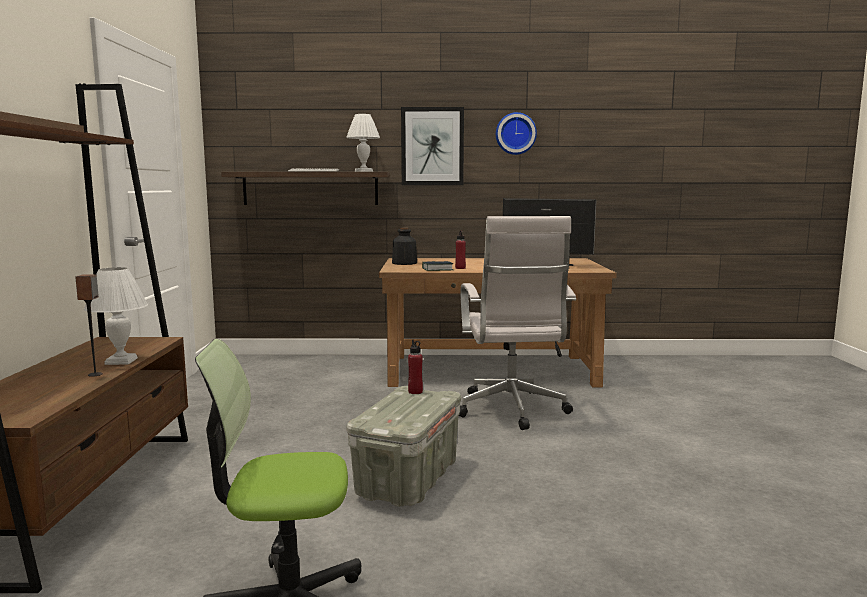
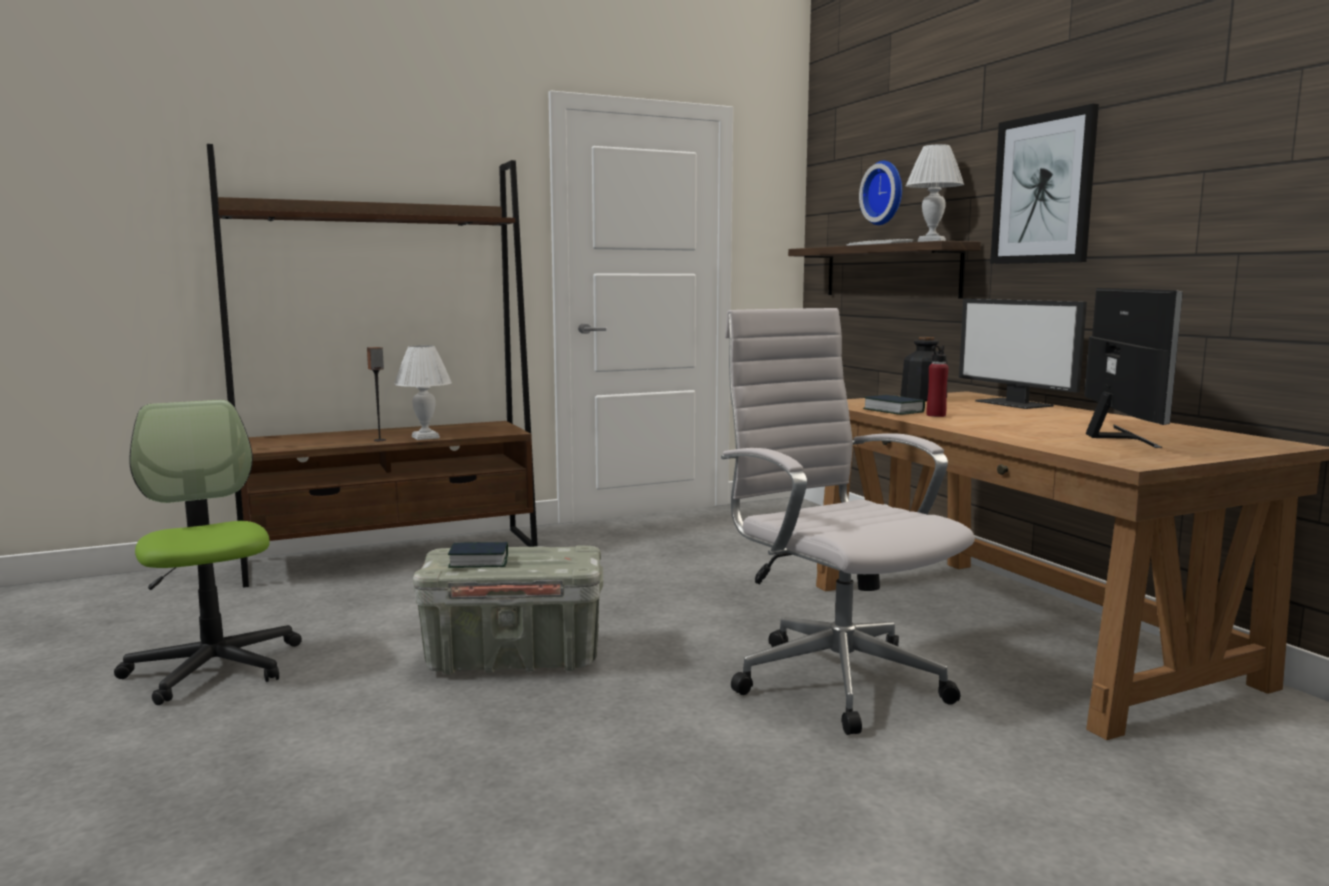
camera: 65 degrees right, 0 degrees up
(405, 413) = (478, 561): none -> book
(415, 392) = (567, 553): red bottle -> none
(442, 259) = (1015, 403): none -> monitor
(512, 411) = (833, 678): white office chair -> white office chair turned 90 degrees clockwise
(515, 133) = (1191, 144): wall clock -> wall clock (885, 193)

